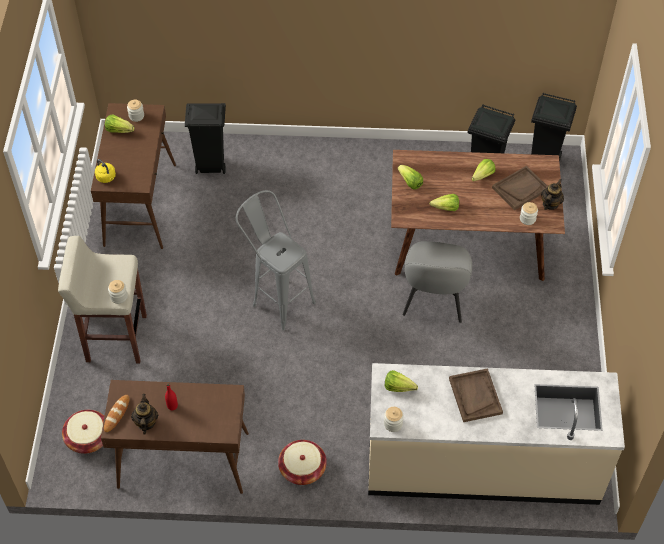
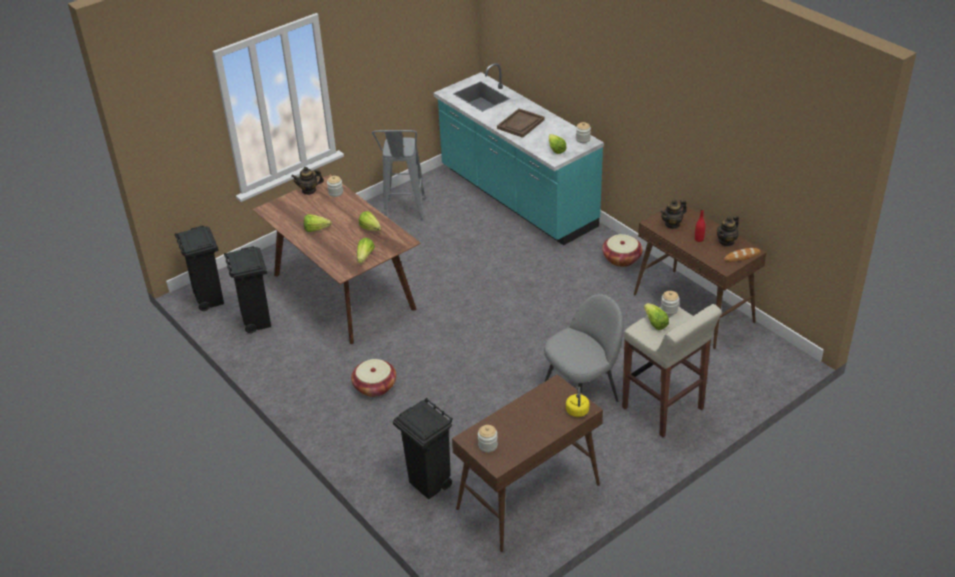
camera: 130 degrees left, 15 degrees down
(88, 438) = (748, 361): basket -> basket (375, 386)
(119, 130) = (518, 444): lettuce -> lettuce (655, 323)
(212, 406) = (672, 224): none -> teapot
(277, 299) = (513, 351): grey stool -> grey stool (404, 215)
(434, 301) = (417, 279): grey chair -> grey chair (582, 392)
(482, 465) = (516, 198): beige counter -> turquoise counter
(520, 189) = (309, 208): brown tray -> none

